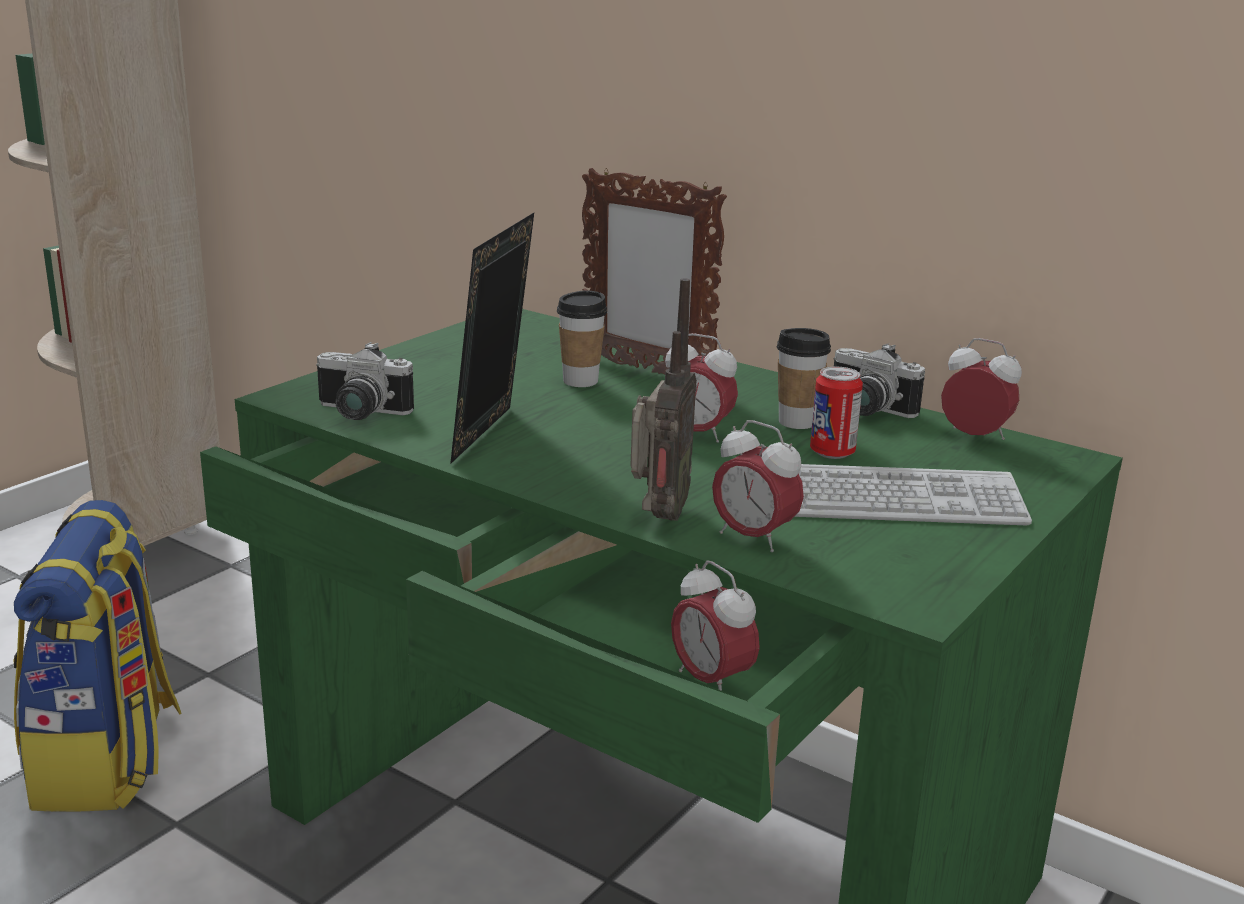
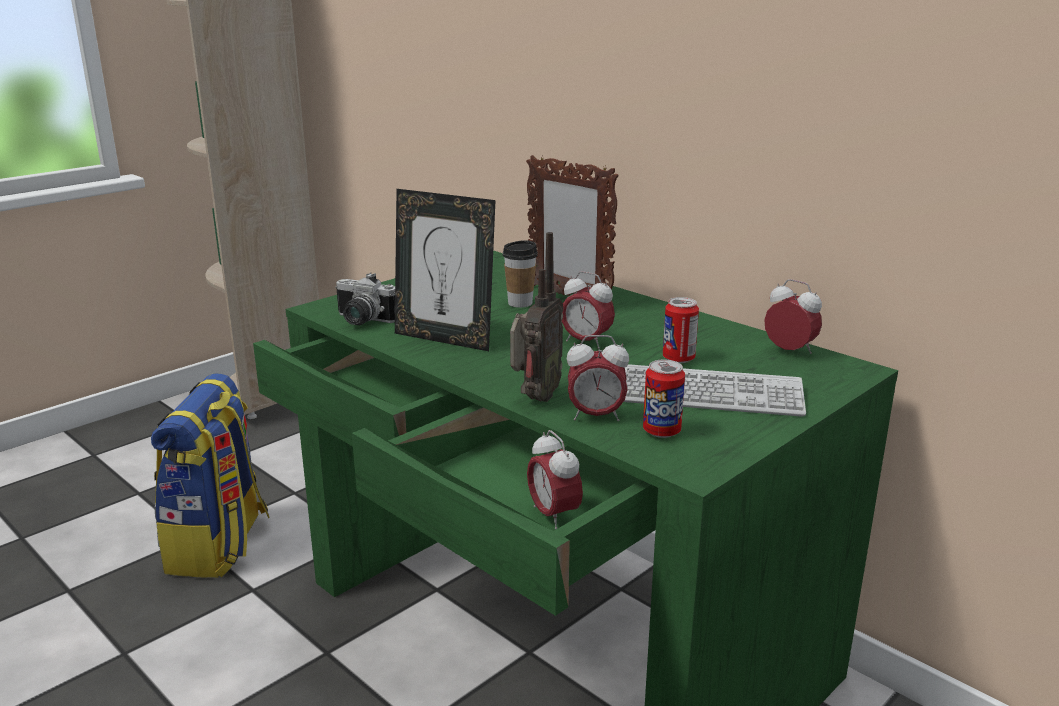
camera: 10 degrees right, 0 degrees up
(494, 436) = (445, 339): picture frame -> picture frame turned 90 degrees counterclockwise
(753, 538) = (596, 416): alarm clock -> alarm clock turned 45 degrees counterclockwise
(797, 422) = (662, 336): cup -> none
(851, 555) = (661, 431): none -> can
(865, 410) = (716, 329): camera -> none

